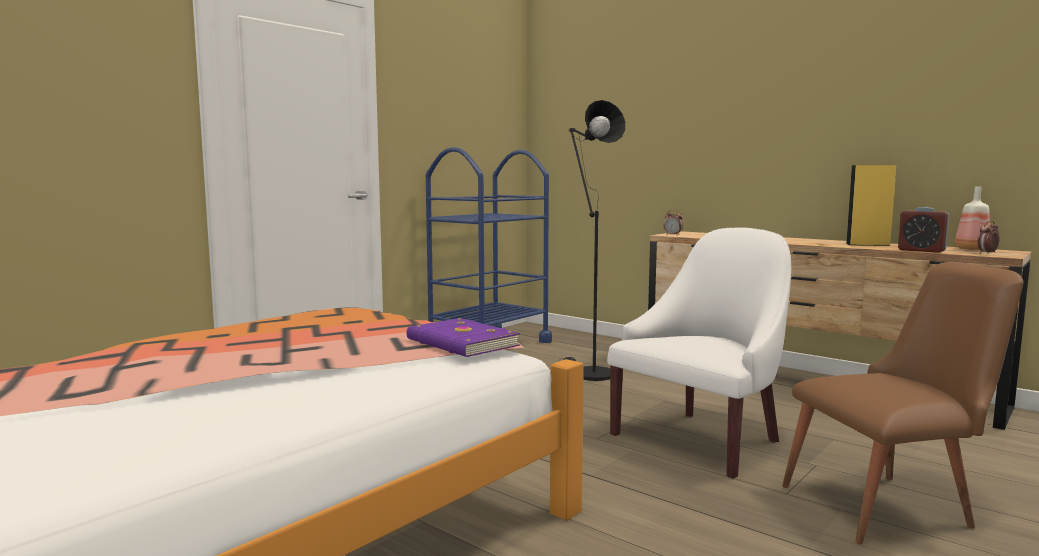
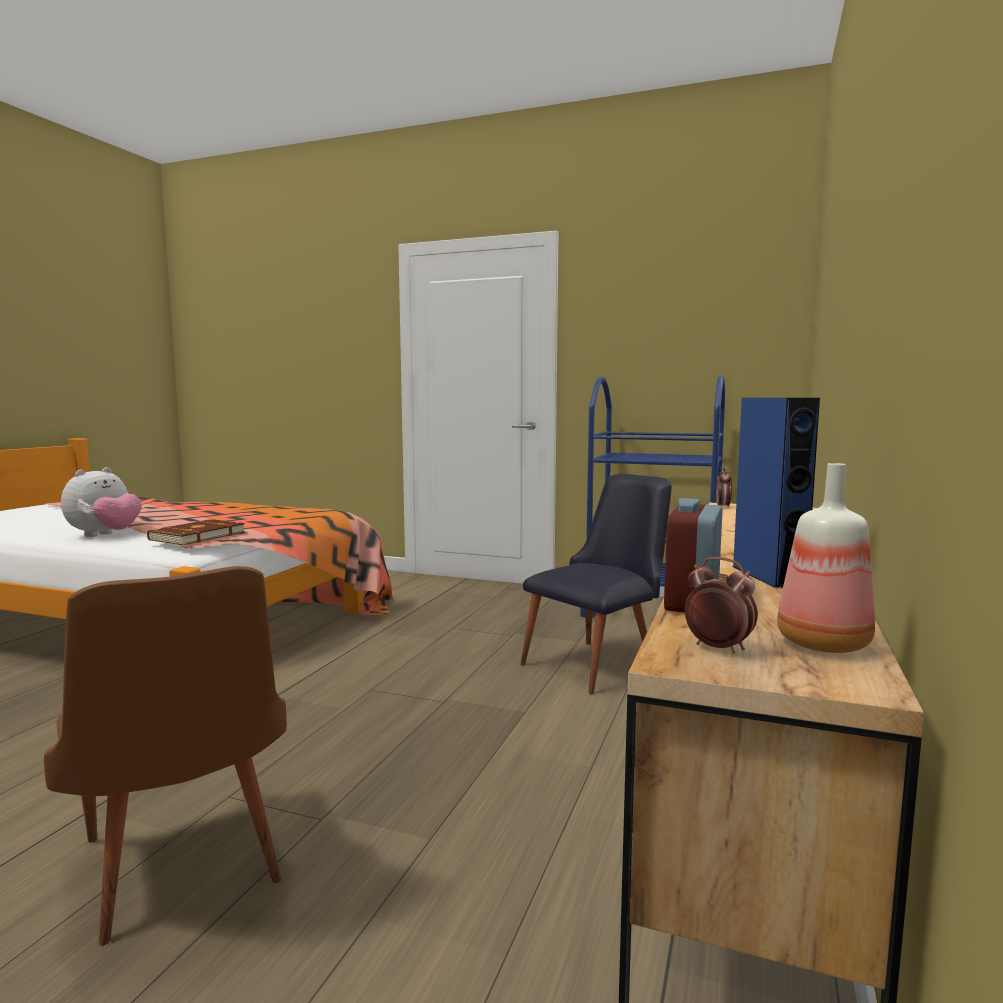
camera: 70 degrees right, 0 degrees up
(350, 385) = (105, 535): none -> plush toy
(461, 343) = (196, 536): purple book -> brown book
(588, 372) = (599, 663): black floor lamp -> black chair
(702, 439) = (389, 741): white armchair -> none
(867, 244) = (768, 576): yellow speaker -> blue speaker

